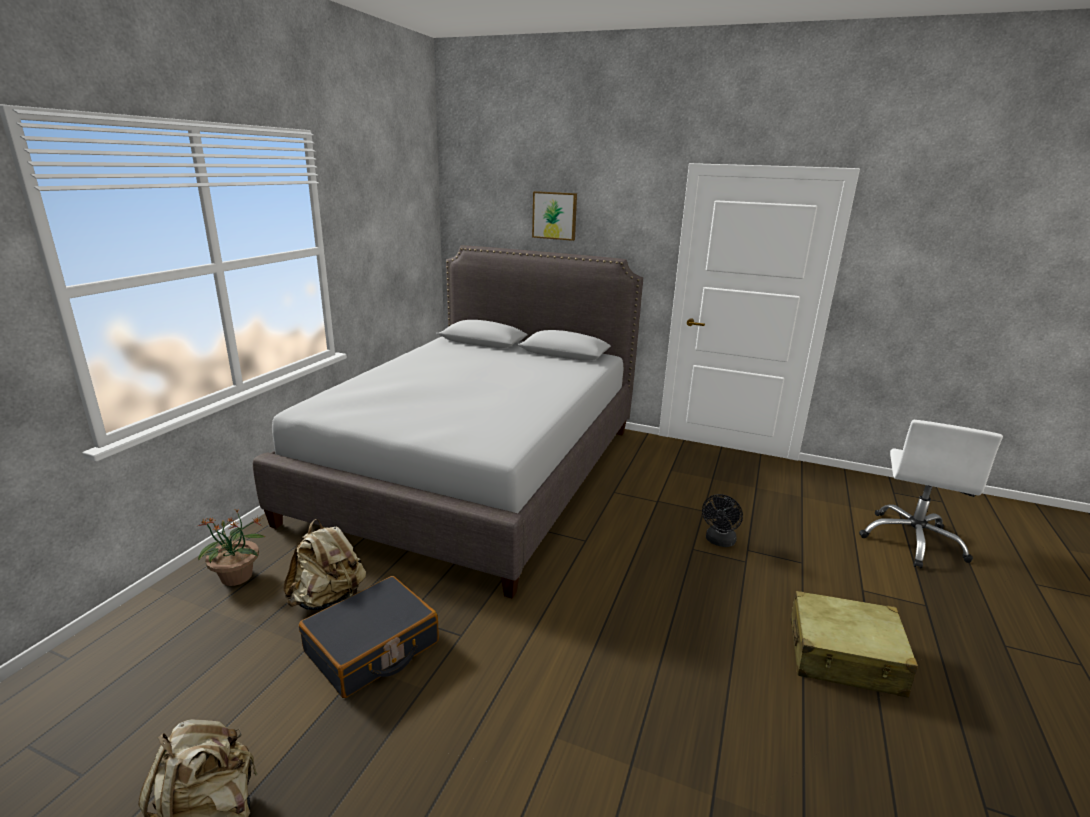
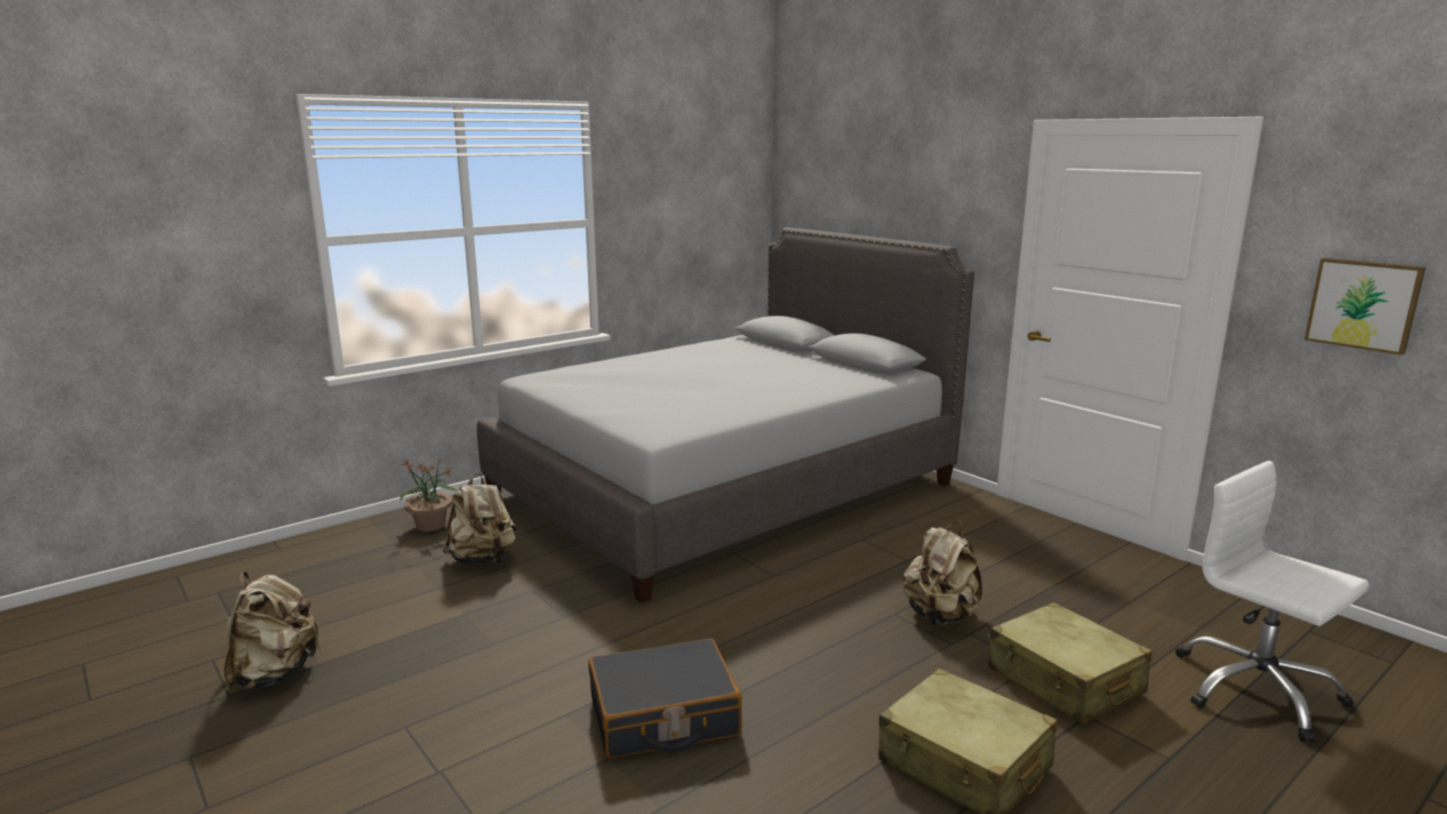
camera: 30 degrees right, 5 degrees down
(372, 648) = (483, 603): black suitcase -> black suitcase (663, 717)
(555, 215) = (883, 191): picture -> picture (1363, 304)
(719, 542) = (940, 616): black fan -> beige backpack
(828, 568) = (1064, 681): none -> beige suitcase
(912, 541) = (1255, 690): white office chair -> white office chair turned 90 degrees clockwise

